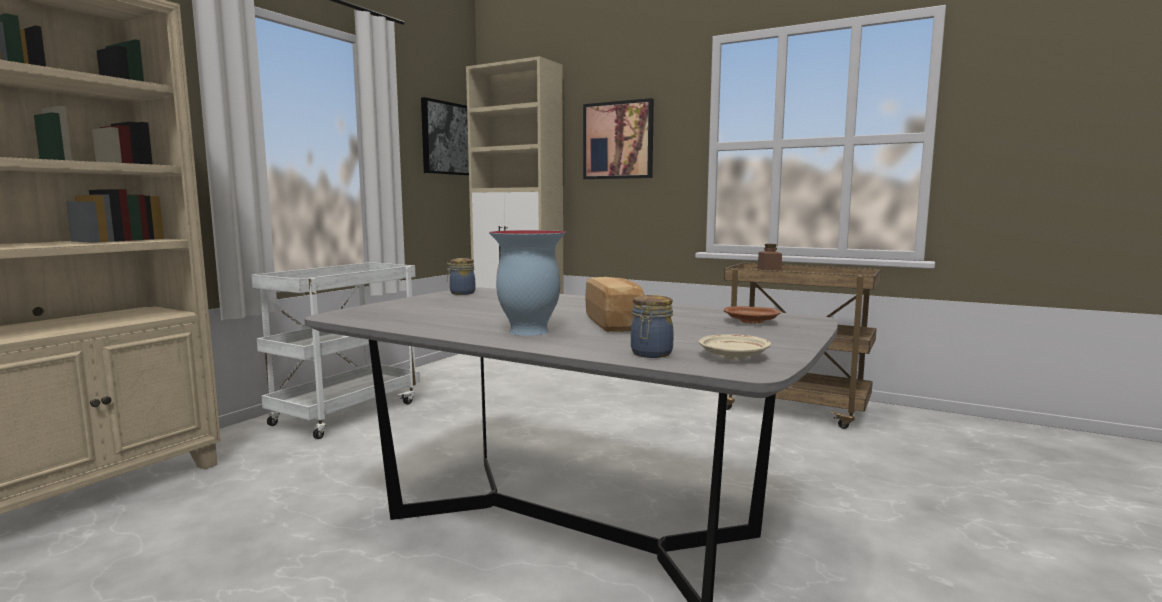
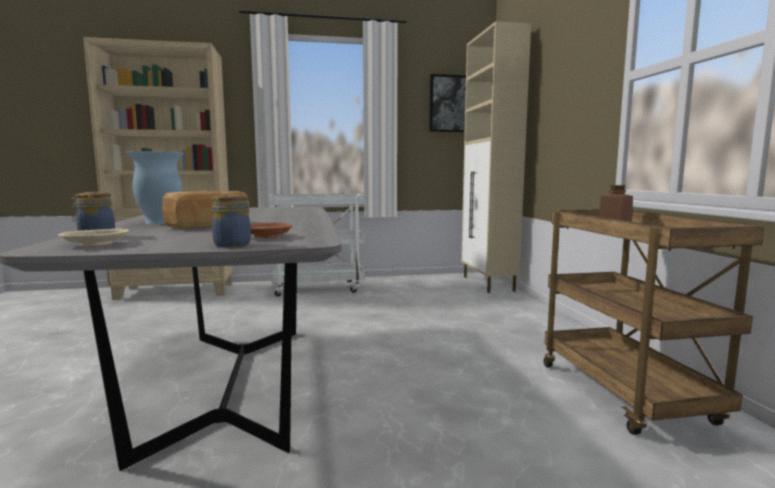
camera: 50 degrees right, 0 degrees up
(461, 293) = (288, 208): jar -> jar (231, 245)
(618, 140) = (562, 86): picture -> none

